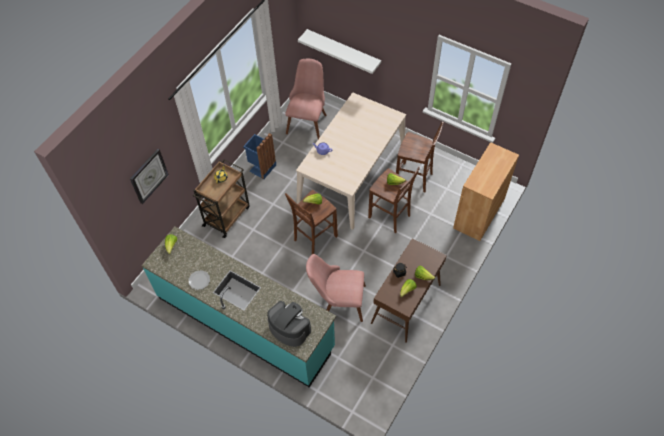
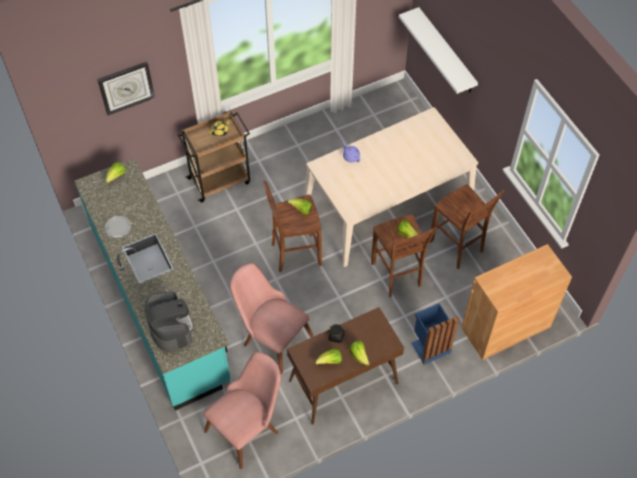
camera: 30 degrees right, 0 degrees up
(261, 167) = (293, 146): blue trash can -> blue trash can (429, 346)
(308, 120) = (382, 118): pink chair -> pink chair (248, 426)

